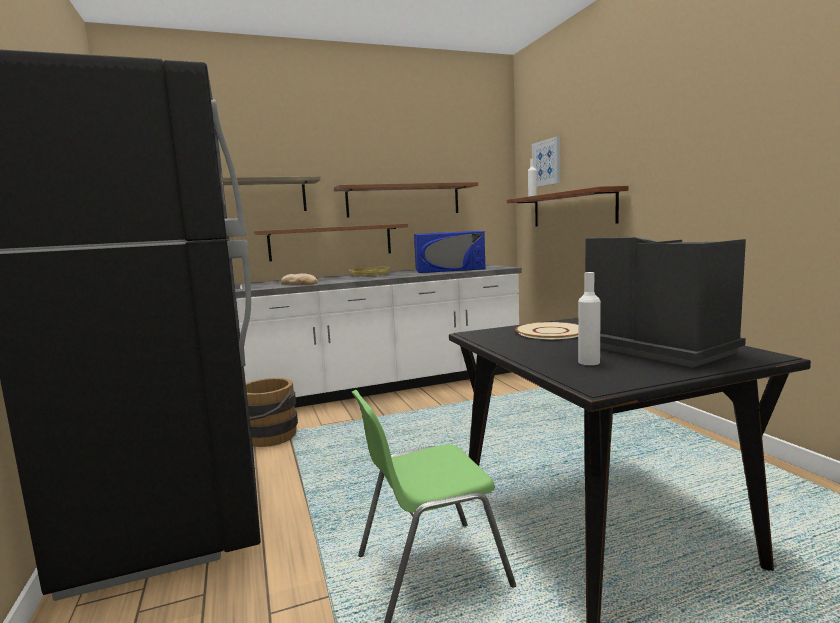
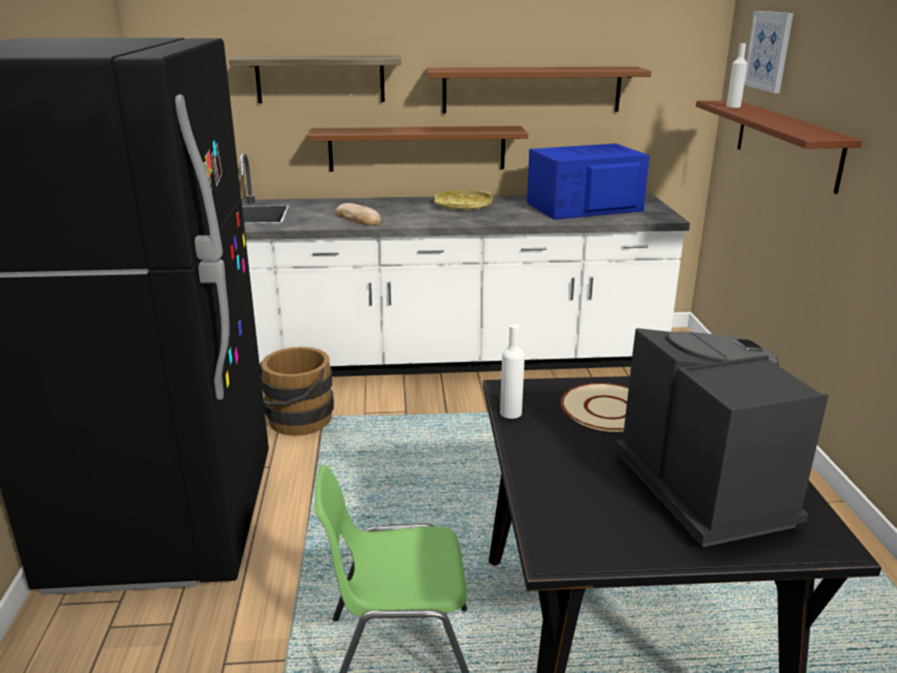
camera: 15 degrees right, 15 degrees up
(449, 269) = (583, 207): blue microwave -> blue microwave turned 150 degrees clockwise
(589, 362) = (592, 498): white bottle -> white bottle (510, 413)

